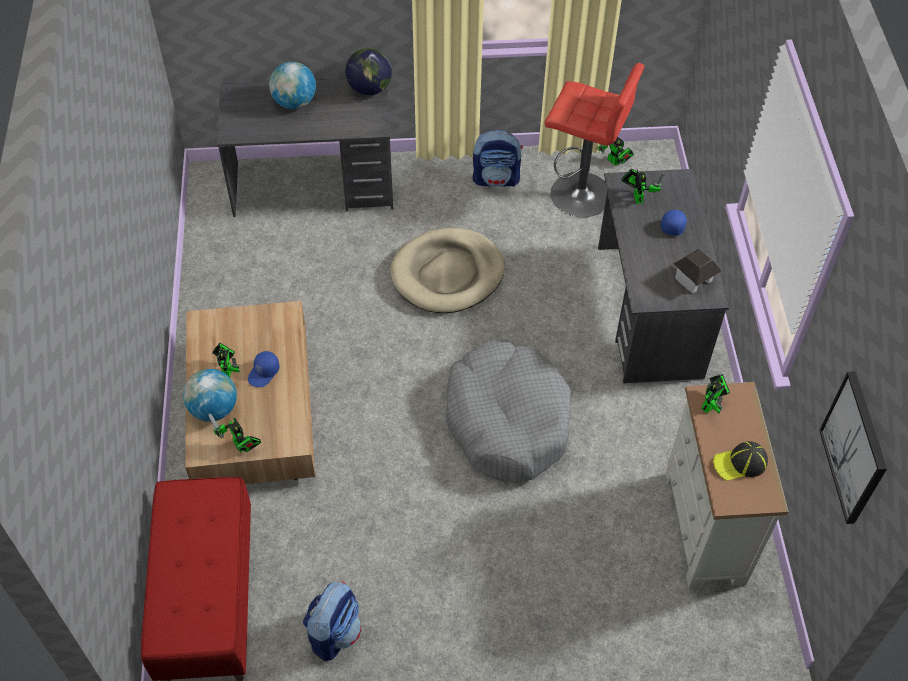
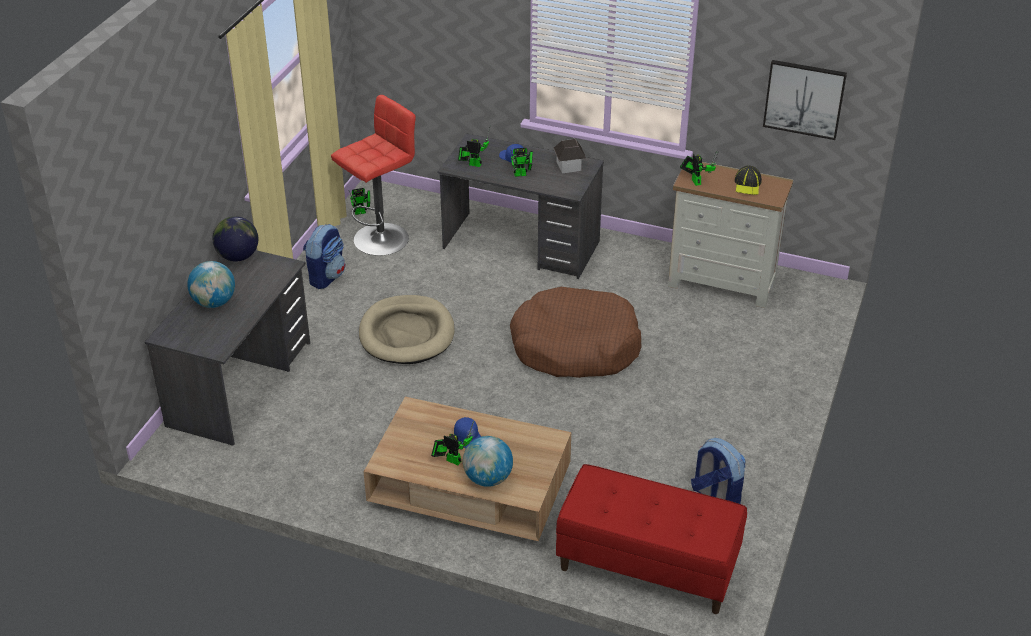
camera: 65 degrees left, 15 degrees down
(241, 447) = (538, 471): toy robot -> toy robot (522, 174)
(507, 421) = (575, 346): grey dog bed -> brown dog bed

